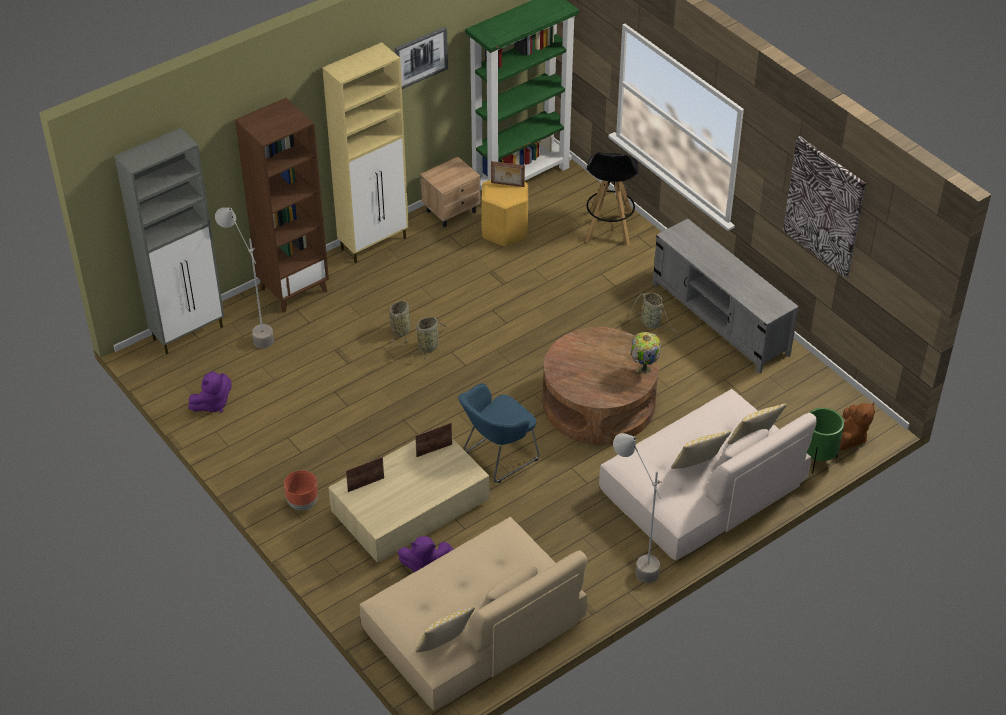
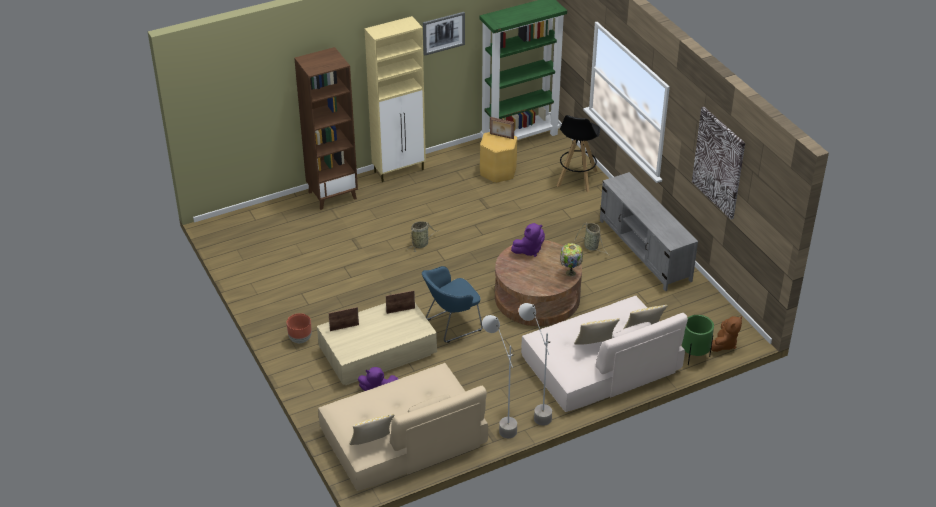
camera: 10 degrees right, 5 degrees down
(189, 333) = (249, 215): grey cabinet -> none
(213, 404) = (253, 265): purple plush toy -> purple plush toy (529, 250)
(252, 332) = (295, 220): grey floor lamp -> grey floor lamp (499, 422)
(401, 330) = (403, 231): basket -> none
(452, 211) = (462, 155): beige nightstand -> none

